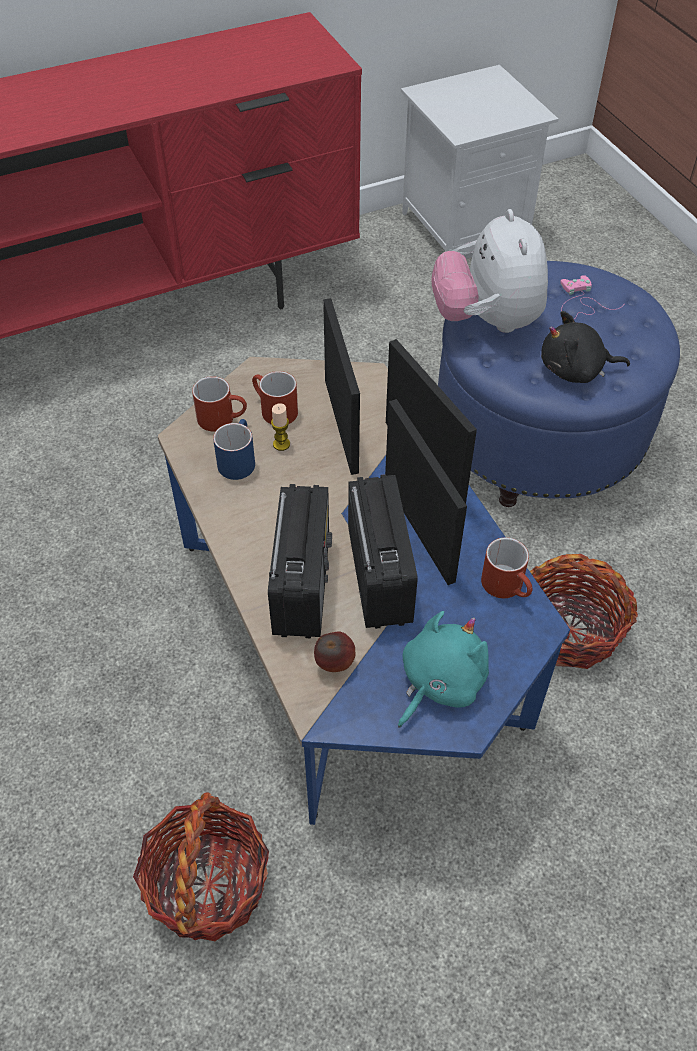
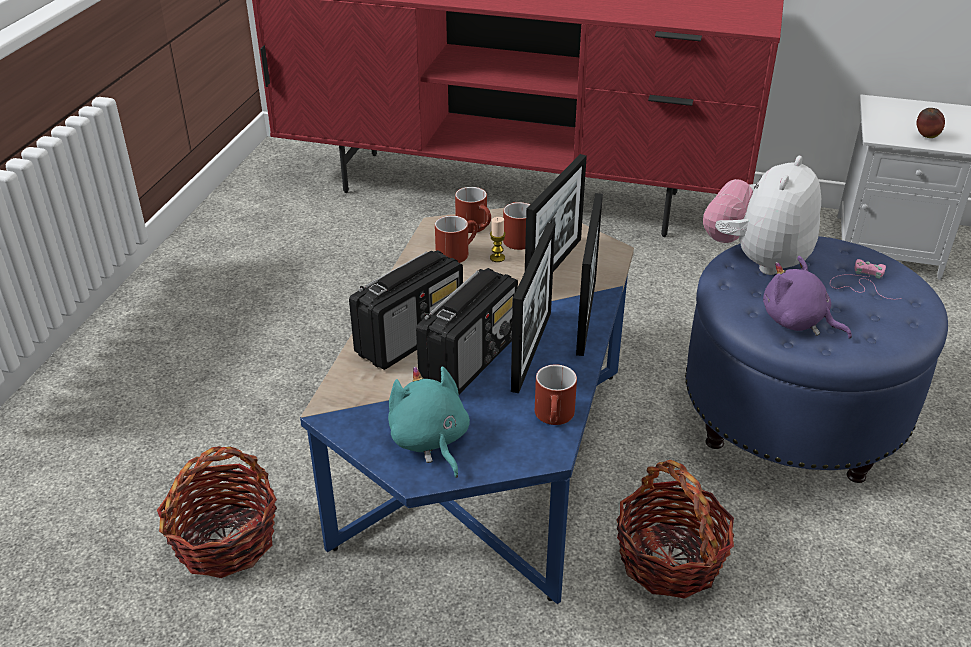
camera: 40 degrees right, 15 degrees down
(237, 459) = (457, 252): blue mug -> red mug
(334, 664) = (374, 390): apple -> apple (926, 137)
(439, 682) = (430, 441): turquoise plush toy -> turquoise plush toy turned 105 degrees counterclockwise
(575, 370) = (797, 322): black plush toy -> purple plush toy

